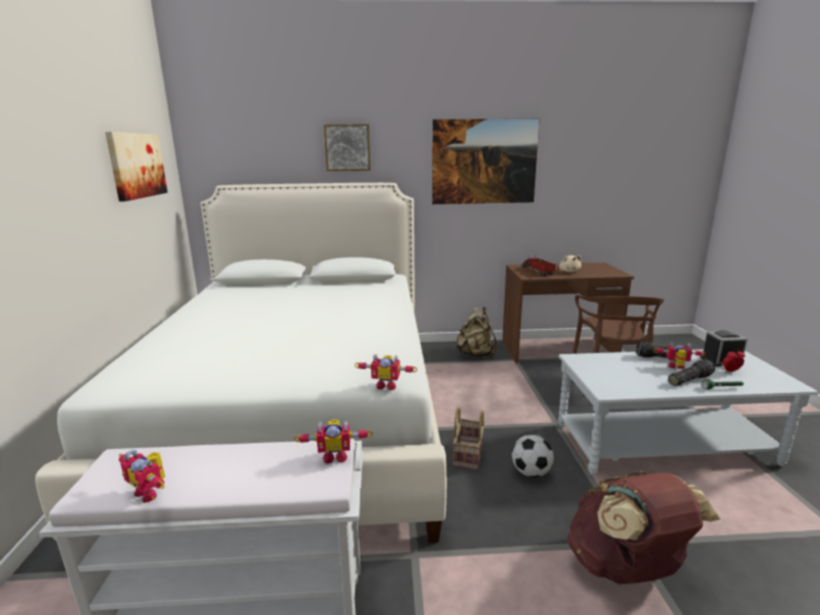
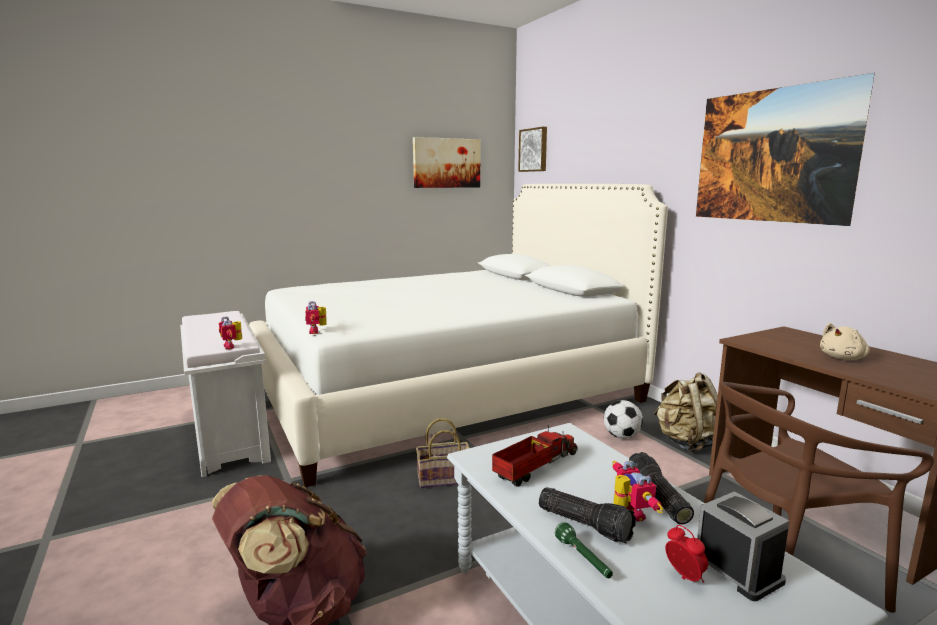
camera: 65 degrees right, 5 degrees down
(151, 492) = (195, 324): toy robot -> none
(347, 147) = (620, 143): picture -> picture (534, 150)
(531, 472) = (437, 522): football -> football (621, 436)
(537, 271) = (787, 342): toy truck -> toy truck (535, 467)

